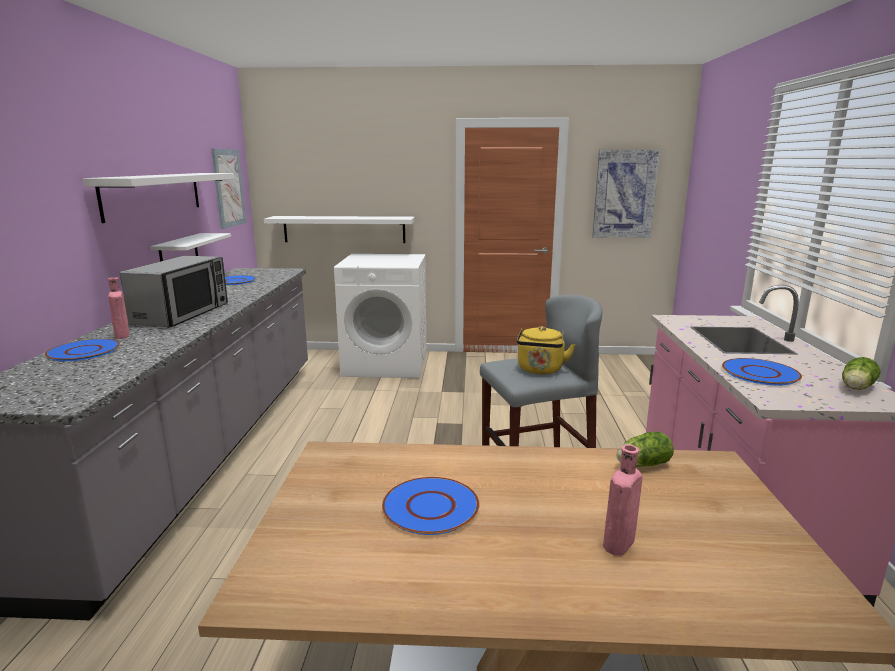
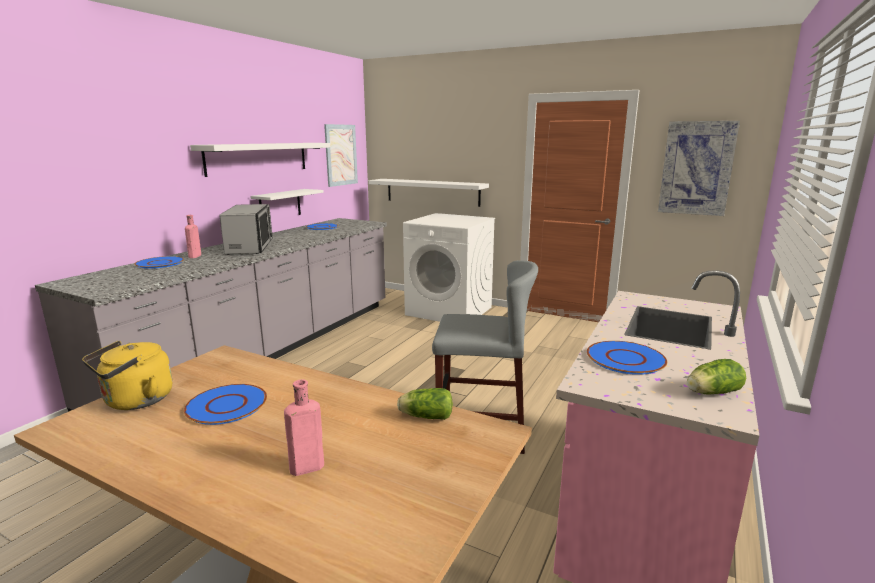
camera: 25 degrees right, 0 degrees up
(182, 314) = (250, 247): microwave -> microwave turned 45 degrees counterclockwise
(540, 370) = (478, 327): yellow kettle -> yellow kettle (135, 401)

